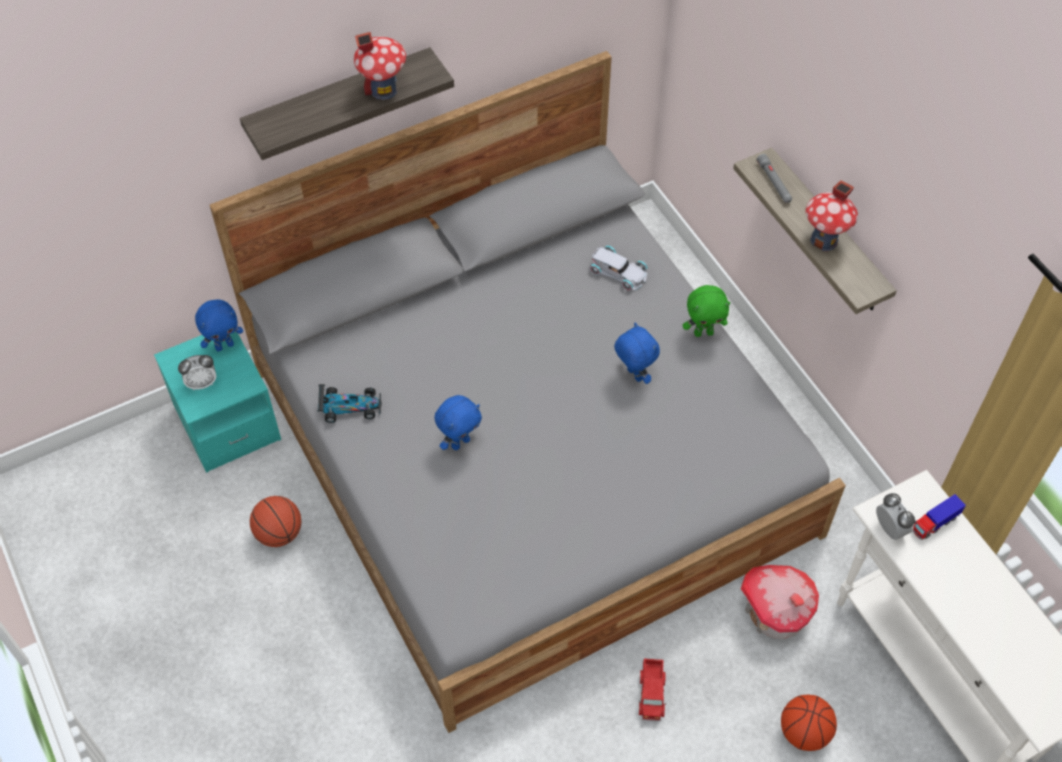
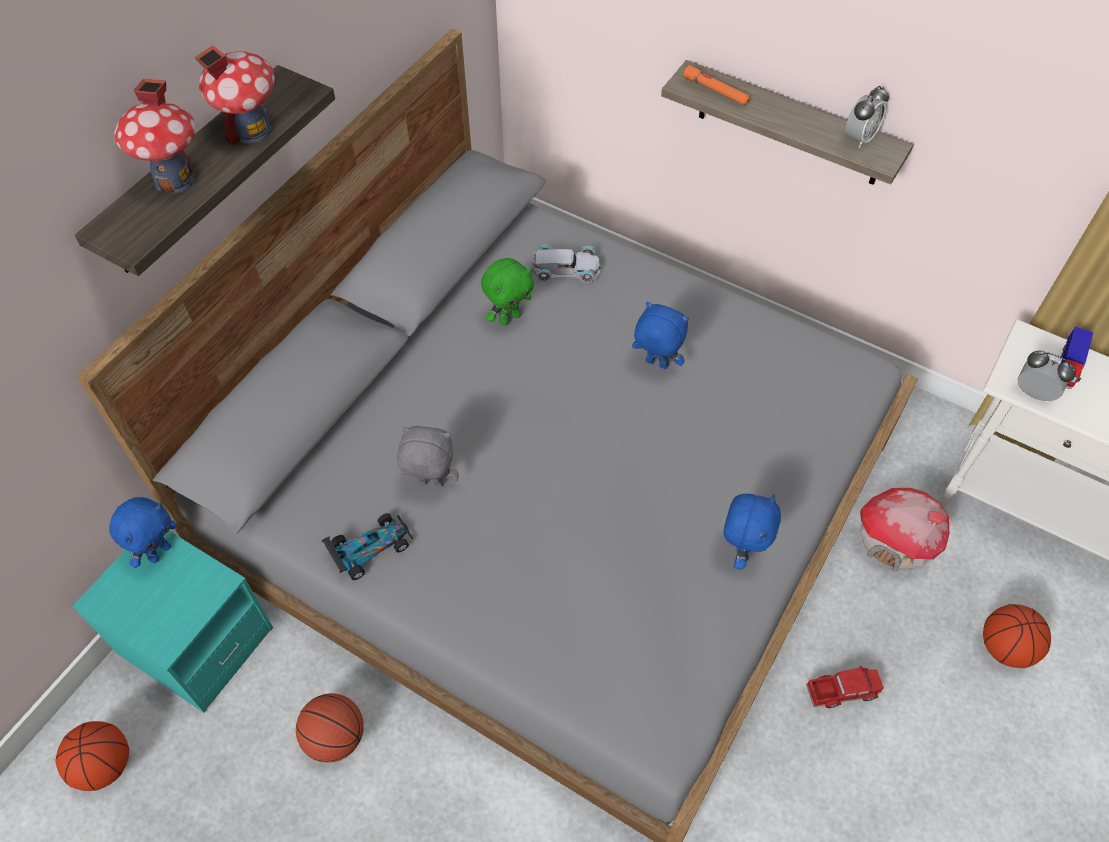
camera: 30 degrees left, 0 degrees up
(129, 474) = (105, 765): none -> basketball
(202, 383) = (156, 610): alarm clock -> alarm clock (859, 138)
(416, 383) = (430, 484): none -> grey plush toy
(460, 442) = (524, 525): blue plush toy -> blue plush toy (741, 550)
(651, 693) = (842, 691): toy truck -> toy truck turned 75 degrees counterclockwise
(703, 332) = (692, 290): green plush toy -> green plush toy (509, 318)
(774, 182) = (716, 91): grey flashlight -> orange flashlight
(824, 240) = (808, 125): toy house -> toy house (175, 179)

